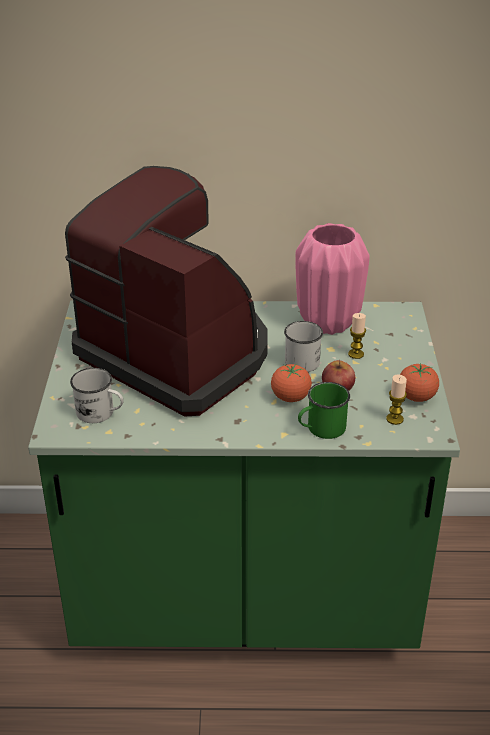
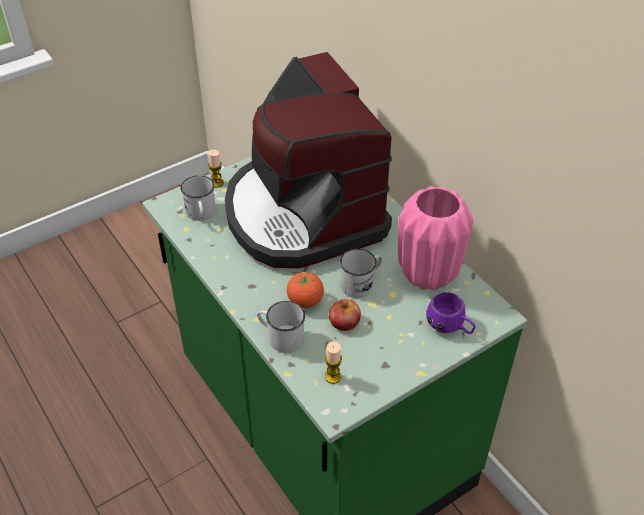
camera: 55 degrees right, 10 degrees up
(177, 353) = (303, 214): coffee machine -> coffee machine turned 150 degrees clockwise
(321, 429) = (281, 337): green mug -> white mug
(356, 354) = (400, 312): candle -> candle (217, 183)
(396, 338) = (450, 328): none -> purple mug
(416, 397) = (375, 378): tomato -> none

